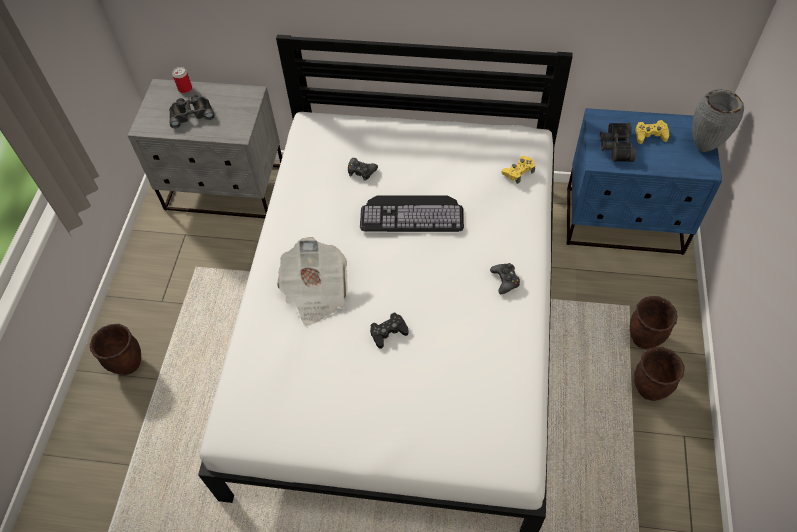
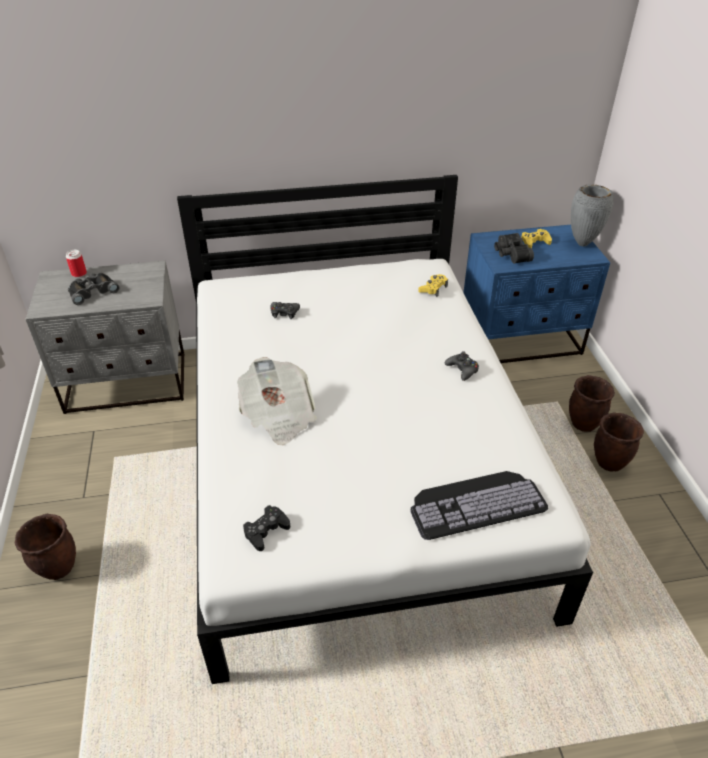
camera: 20 degrees left, 15 degrees down
(388, 332) = (369, 434): black game controller -> black game controller (266, 531)
(412, 213) = (350, 334): keyboard -> keyboard (476, 502)

